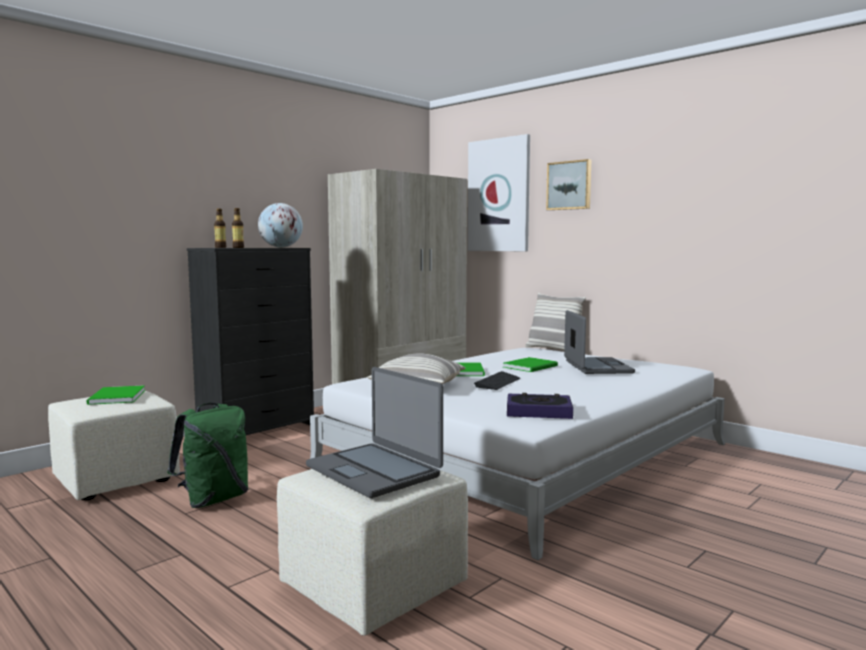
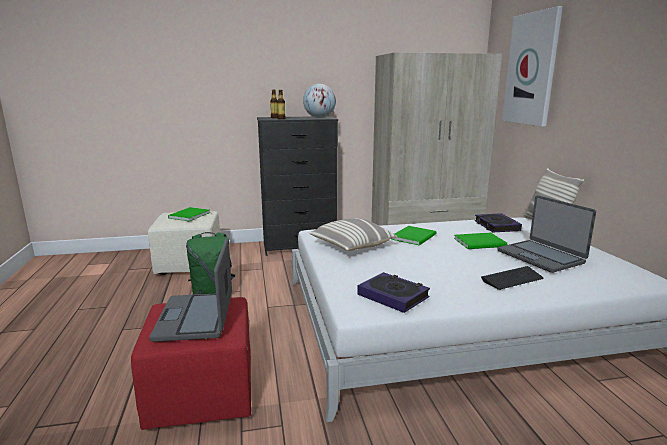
camera: 35 degrees right, 10 degrees up
(375, 588) = (203, 395): beige ottoman -> red ottoman
(497, 382) = (417, 255): keyboard -> keyboard (512, 279)
(516, 355) = (496, 226): none -> book
(569, 185) = (589, 61): picture -> none
(596, 367) = (541, 256): laptop -> laptop turned 120 degrees clockwise

